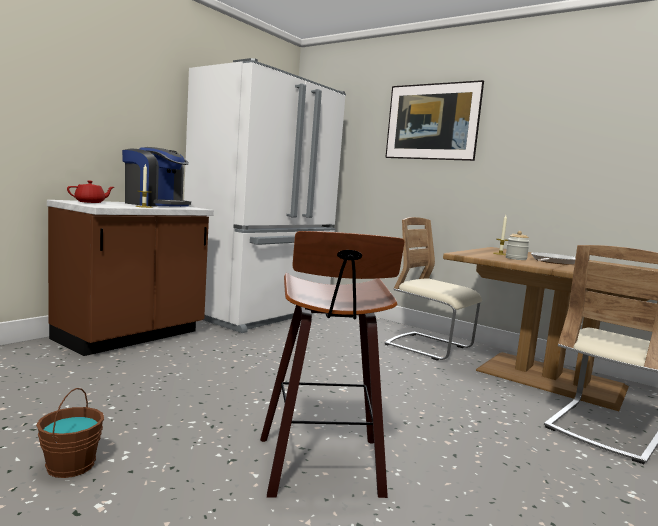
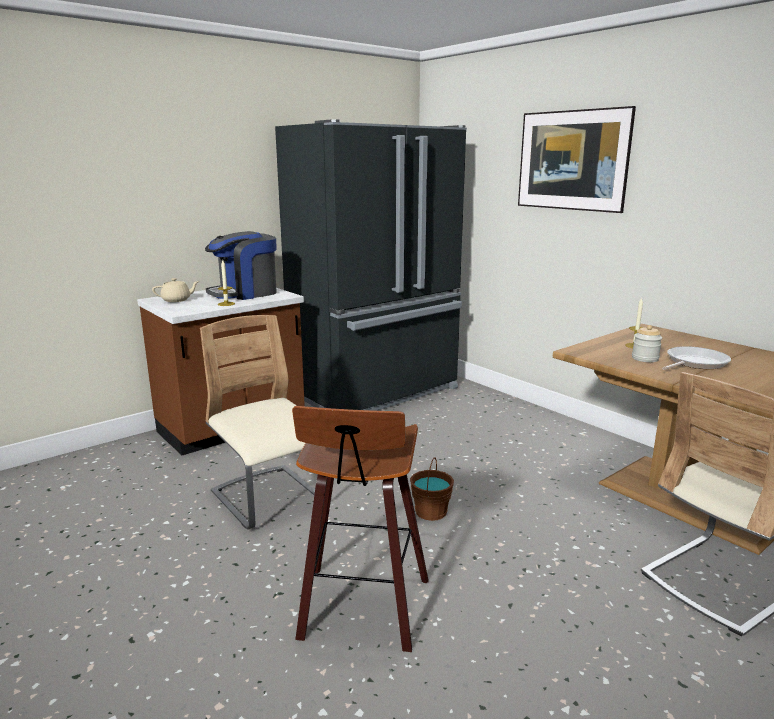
camera: 15 degrees right, 10 degrees up
(70, 465) = (139, 588): brown bucket -> brown bucket (430, 511)
(90, 202) = (177, 300): red teapot -> beige teapot
(155, 205) = (245, 293): coffee machine -> coffee machine turned 105 degrees clockwise
(261, 313) = (378, 392): white fridge -> black fridge
(429, 347) = (556, 445): beige chair -> beige chair (270, 498)

